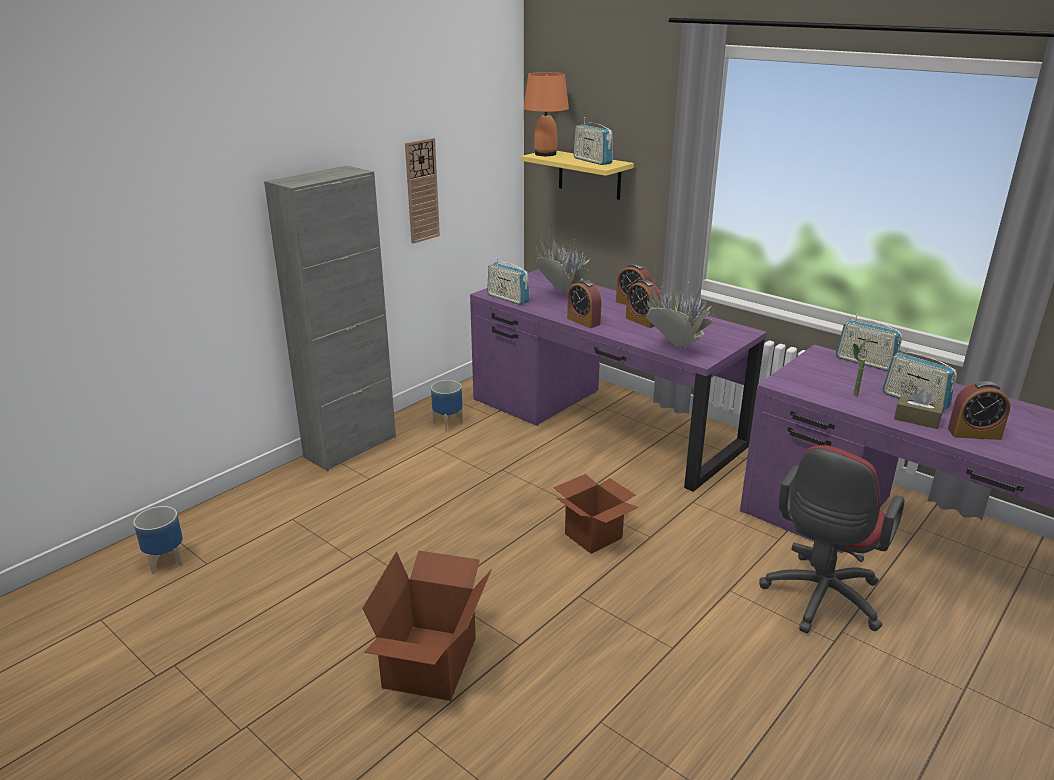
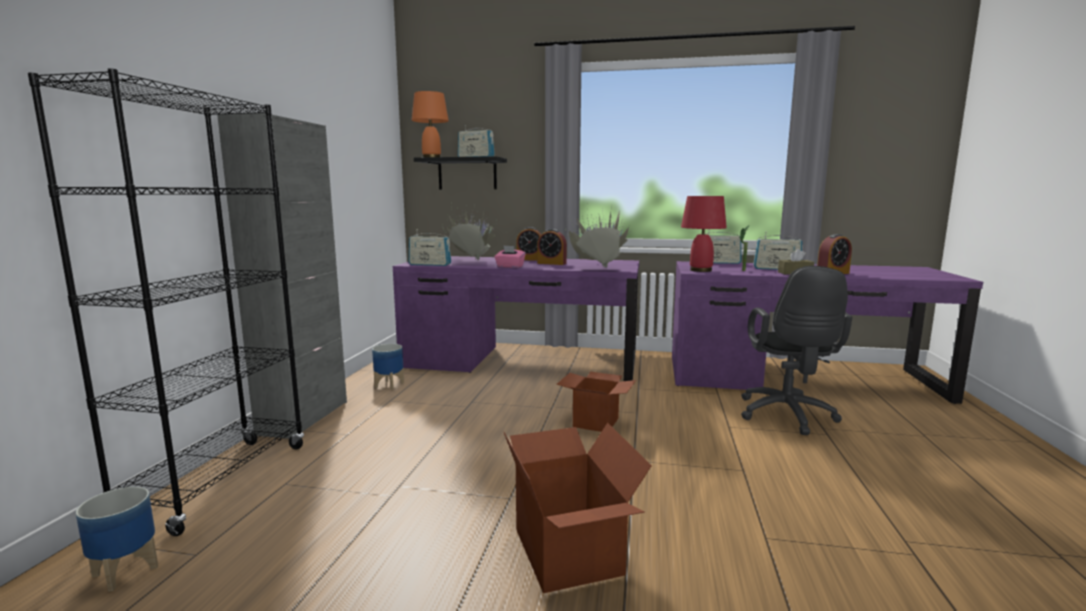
camera: 30 degrees left, 15 degrees down
(253, 502) = (219, 482): none -> black bookcase
(421, 191) = (342, 173): wall clock -> none
(583, 321) = (510, 266): alarm clock -> pink tissue box
(589, 174) = (467, 174): yellow shelf -> black shelf
(797, 381) = (700, 270): none -> red table lamp
(819, 600) = (787, 417): red office chair -> black office chair

